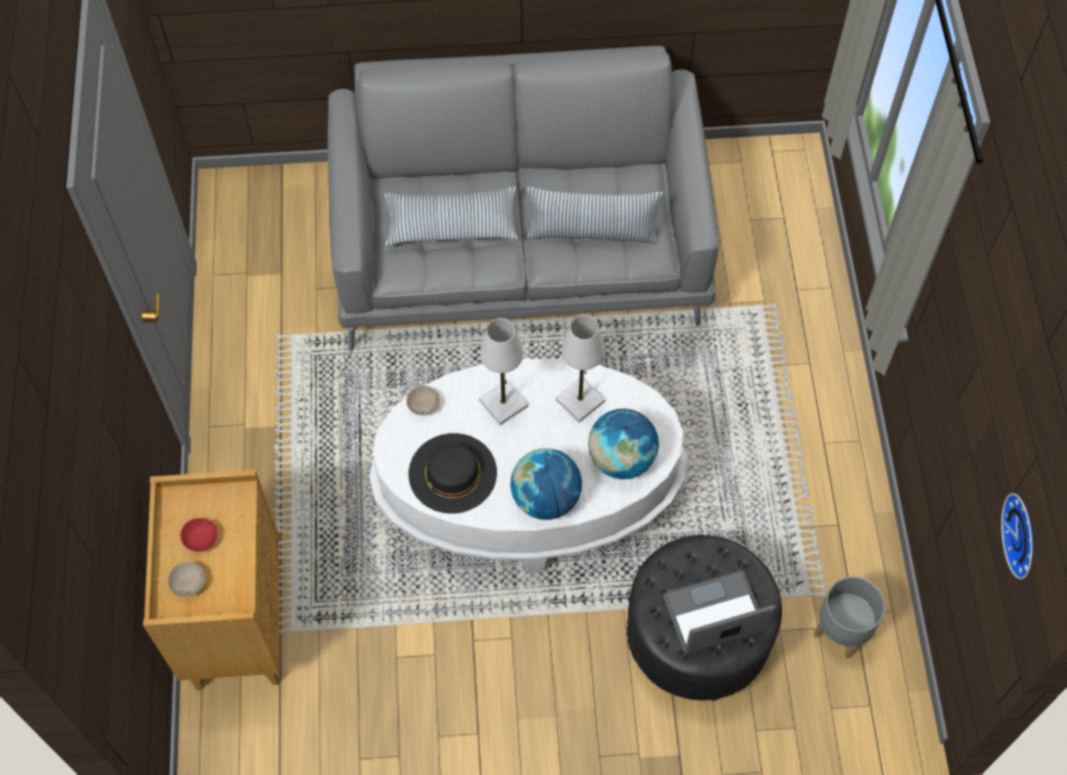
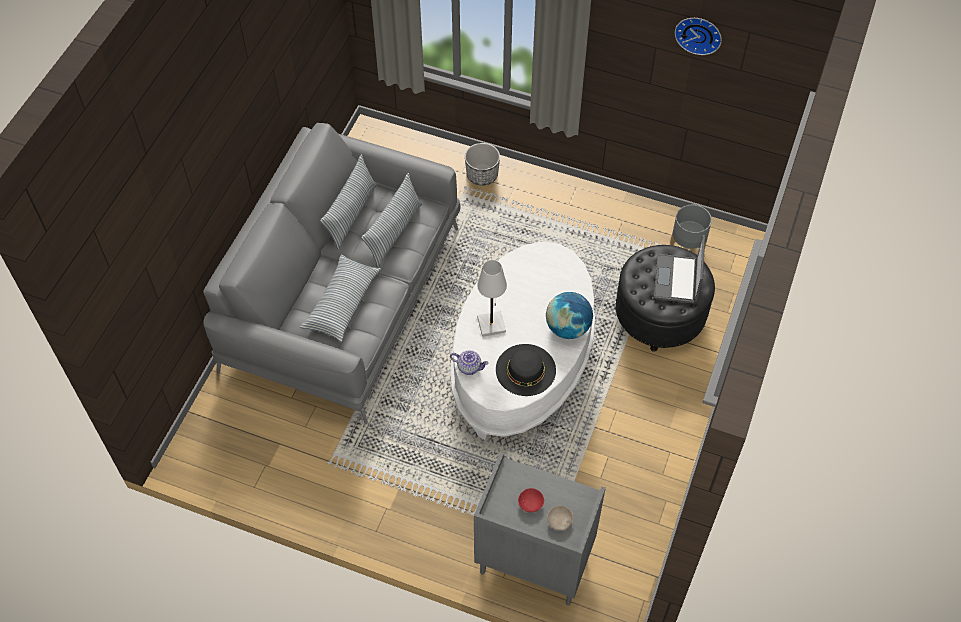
camera: 65 degrees left, 5 degrees down
(238, 622) = (533, 562): brown cabinet -> grey cabinet
(424, 404) = (469, 367): beige bowl -> teapot
(580, 400) = (510, 284): white table lamp -> none
(592, 174) = (351, 215): none -> pillow
(621, 459) = (561, 280): globe -> none
(808, 315) = (482, 175): none -> planter
(1024, 535) = (770, 70): wall clock -> wall clock (699, 33)

